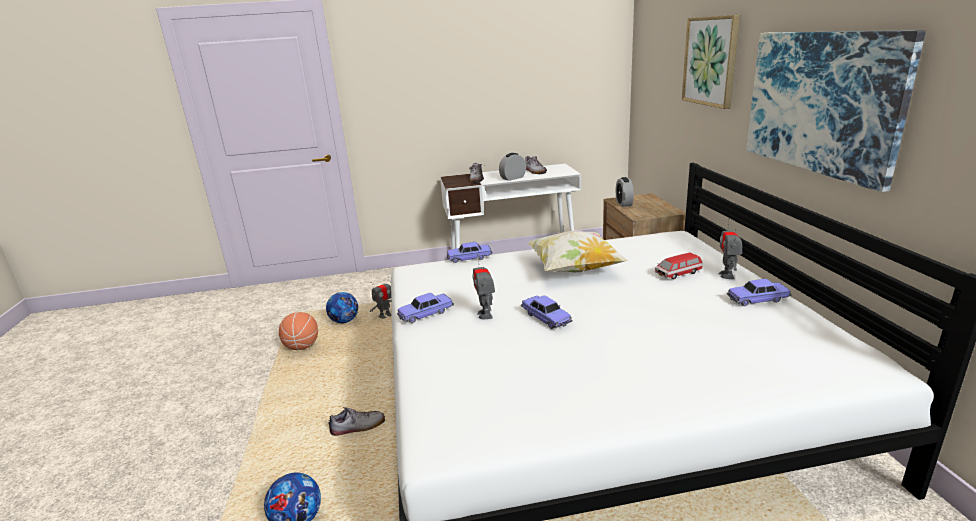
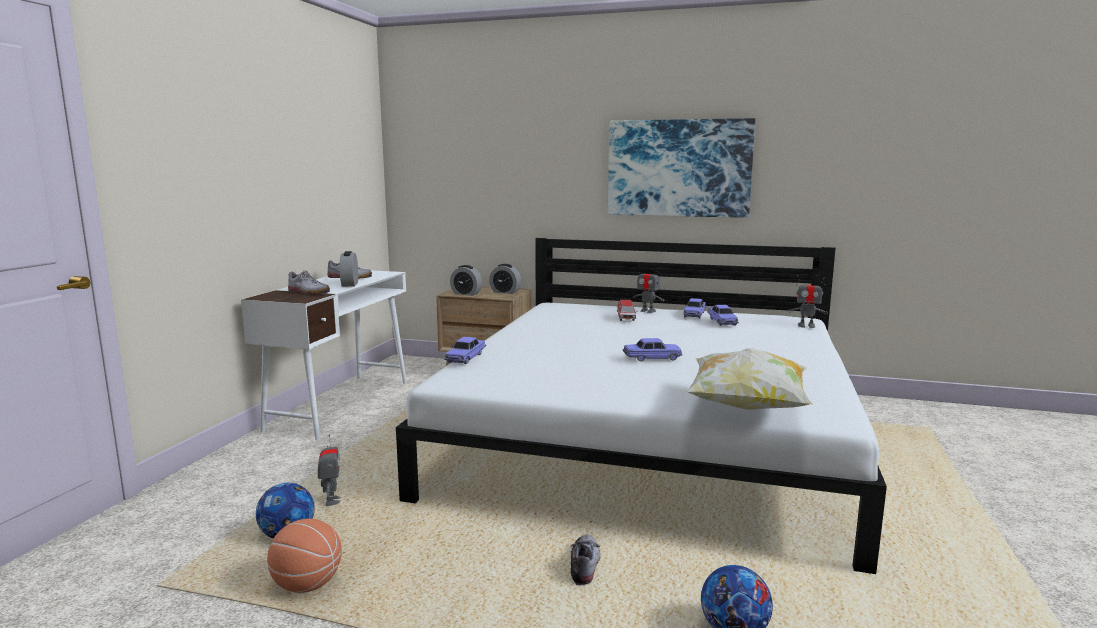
camera: 65 degrees left, 10 degrees down
(426, 313) = (580, 391): toy car -> toy car (722, 321)
(485, 314) = (616, 373): toy robot -> toy robot (806, 326)
(574, 269) = (568, 335): pillow -> pillow (746, 407)
(655, 210) = (505, 292): none -> alarm clock
(711, 61) = (537, 146): picture -> none

